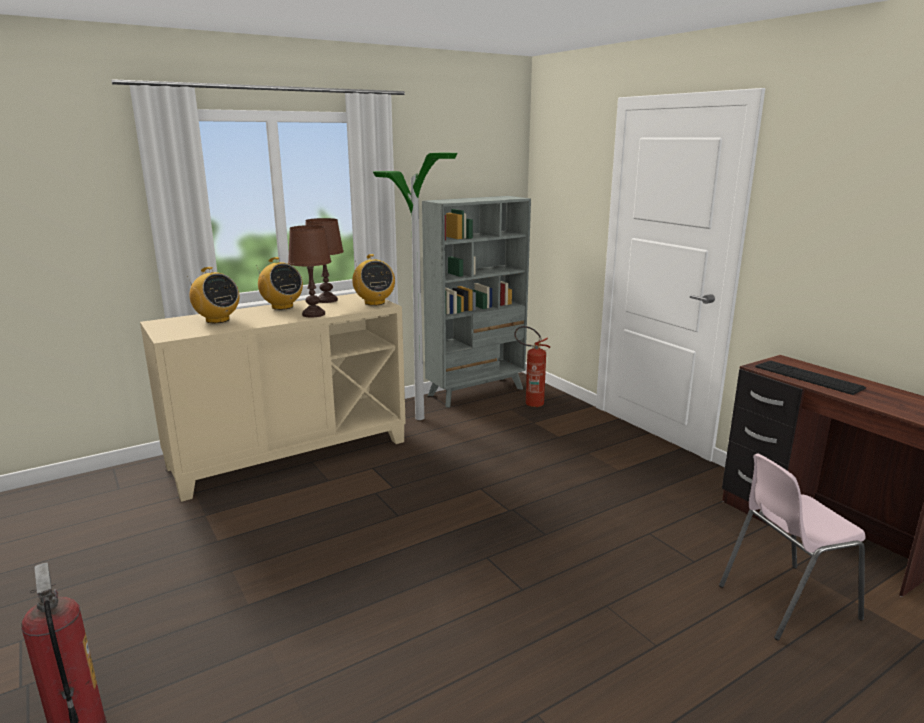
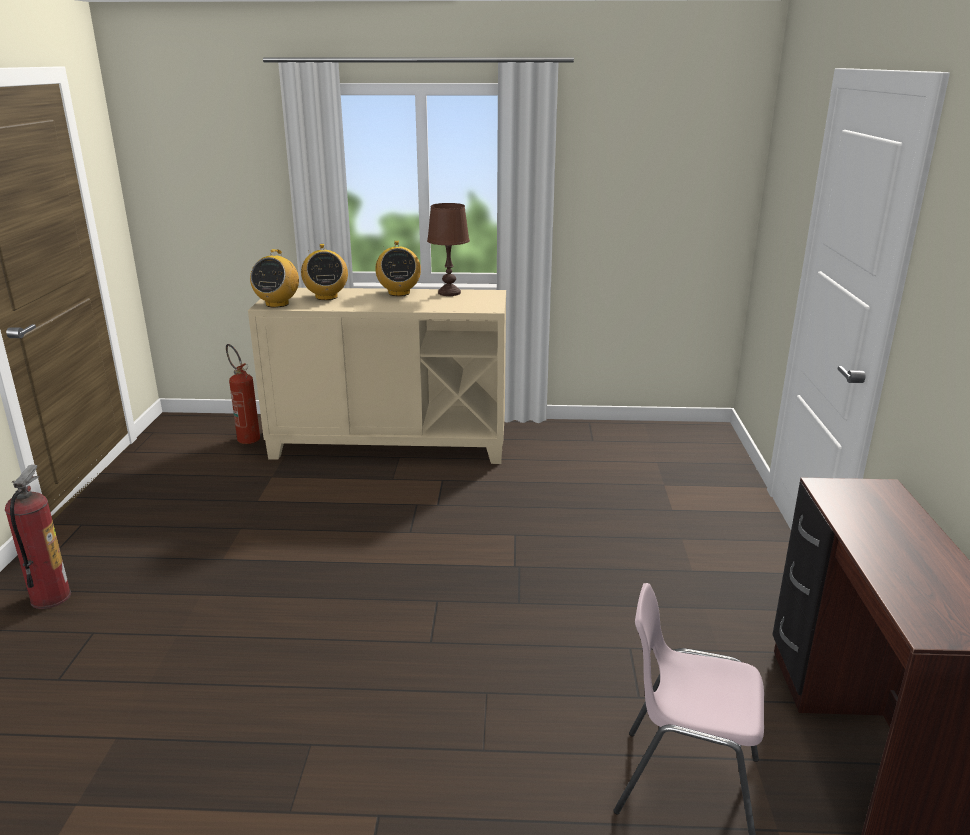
camera: 35 degrees right, 5 degrees up
(313, 314) = (409, 306): brown table lamp -> none
(374, 303) = (486, 304): radio -> radio (277, 304)
(420, 418) = (547, 443): floor lamp -> none
(476, 392) = (644, 432): grey bookcase -> none
(529, 403) = (689, 462): fire extinguisher -> fire extinguisher (246, 438)
(808, 377) = (867, 518): keyboard -> none

